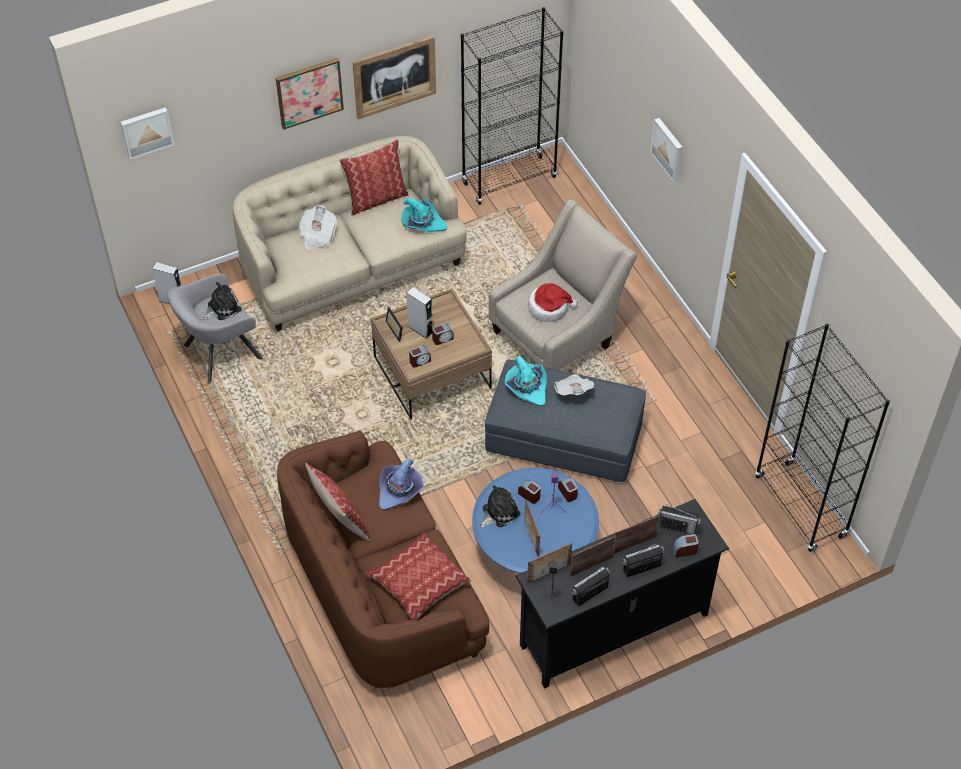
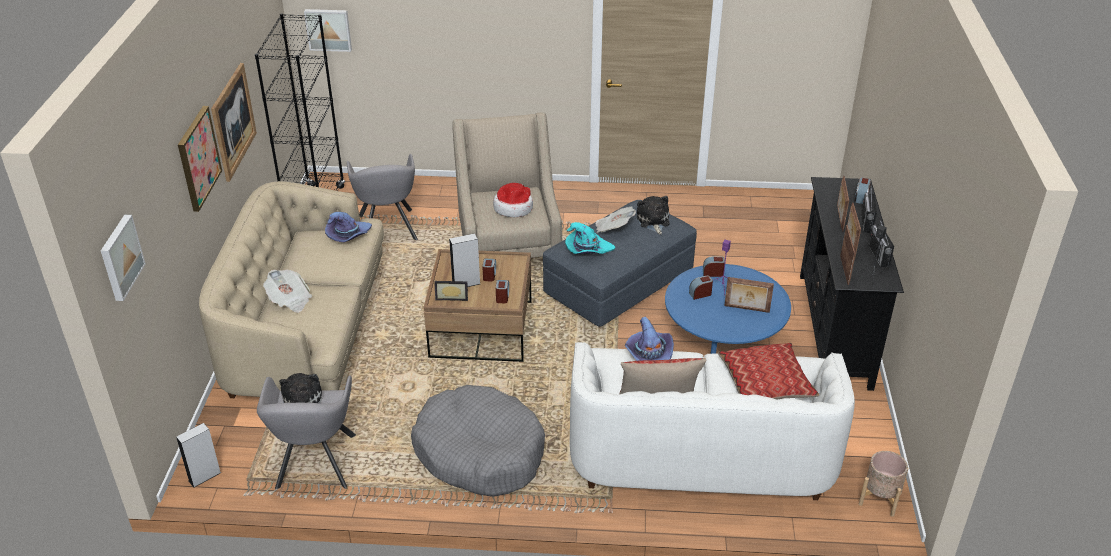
camera: 60 degrees left, 15 degrees down
(290, 443) = (479, 452): none -> grey dog bed
(376, 198) = (286, 251): pillow -> none
(381, 586) = (700, 452): brown sofa -> white sofa
(404, 733) = (880, 498): none -> beige planter
(422, 223) = (348, 235): turquoise hat -> purple hat
(498, 512) = (706, 317): plush toy -> plush toy (653, 221)
(518, 241) = (388, 230): none -> grey armchair
(668, 148) = (484, 36): picture -> picture (328, 29)
(677, 527) = (835, 193): radio -> none
(800, 507) = (774, 200): black bookcase -> none

